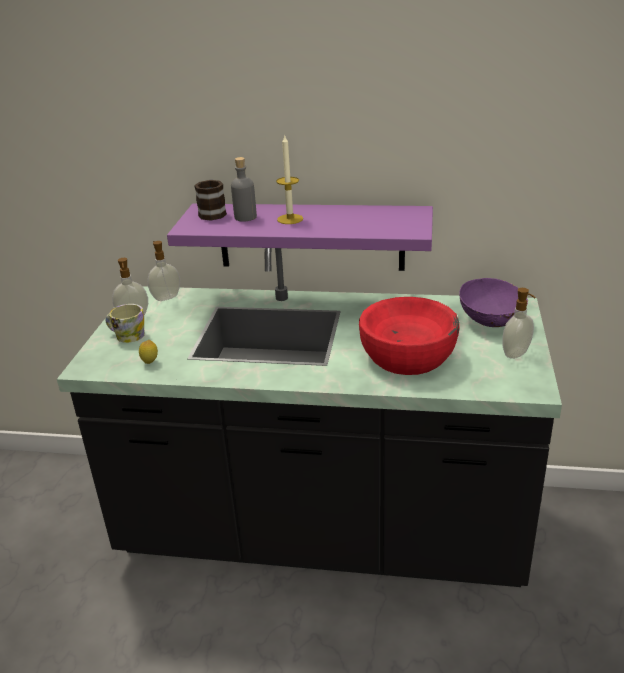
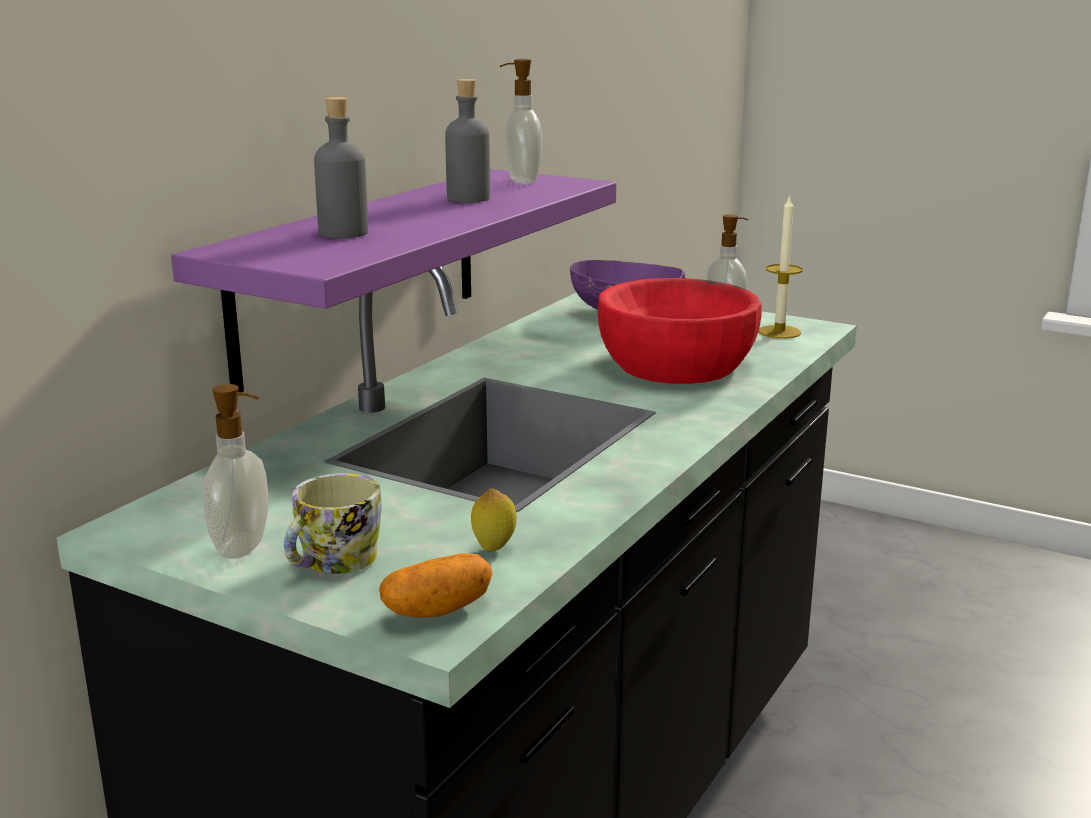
camera: 70 degrees left, 10 degrees down
(96, 365) = (437, 610): none -> potato
(166, 297) = (198, 502): soap dispenser -> soap dispenser (521, 181)
(213, 212) = (269, 246): mug -> none
(290, 219) = (410, 216): candle -> candle (779, 332)
(342, 220) = (468, 198): none -> grey bottle

